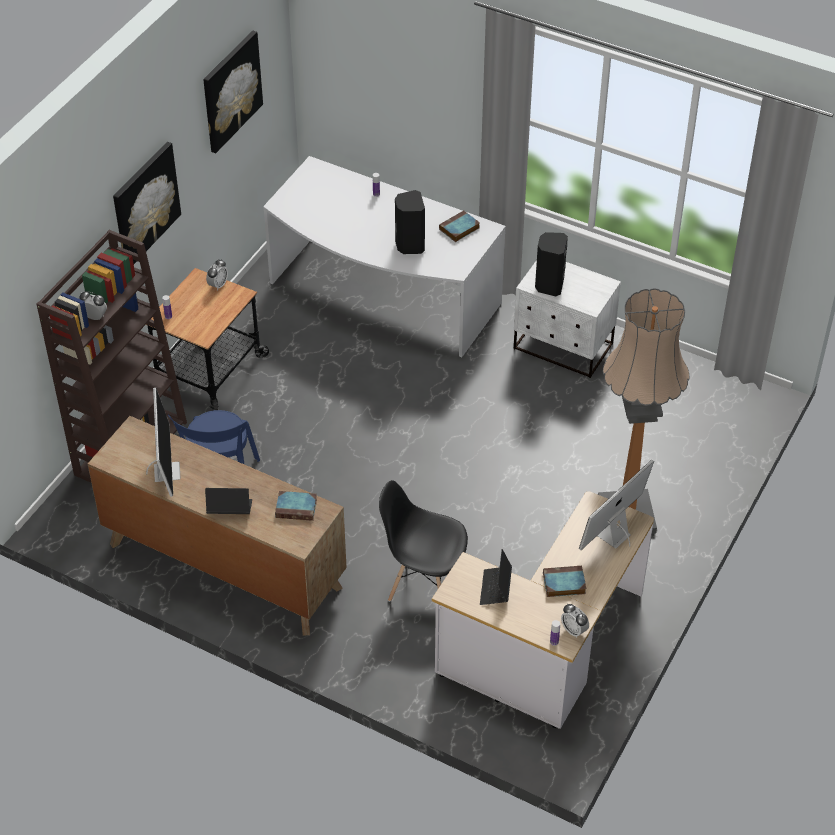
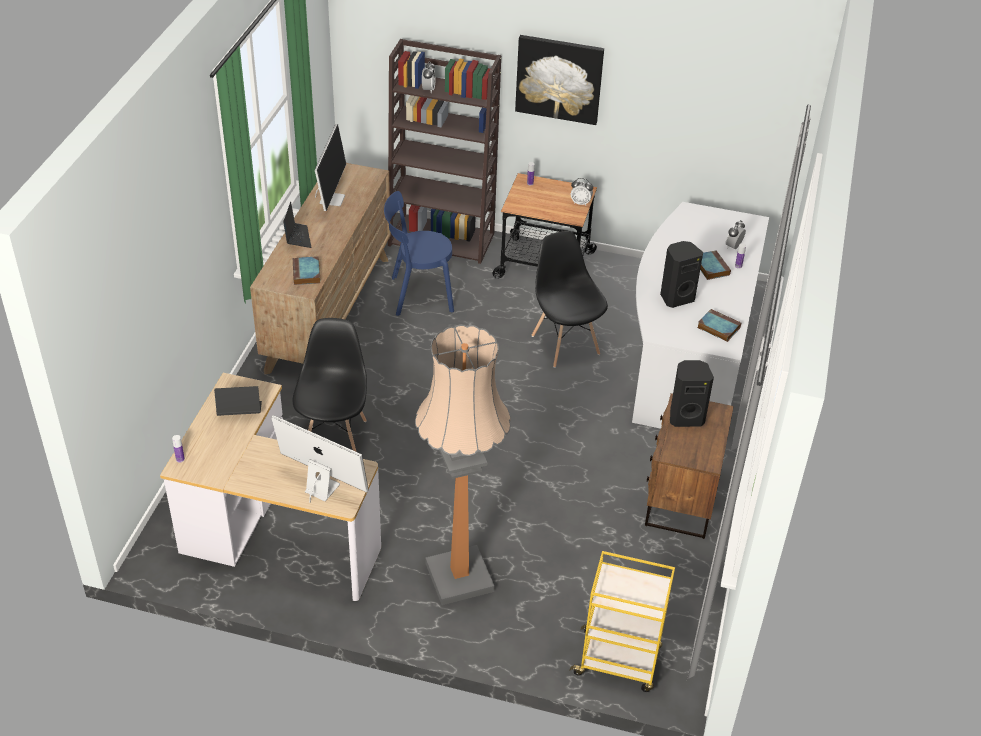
camera: 75 degrees right, 5 degrees down
(166, 471) = (332, 198): monitor -> monitor turned 60 degrees counterclockwise
(231, 91) = (709, 79): picture -> none
(339, 381) = (565, 344): none -> black chair
(563, 347) = (680, 498): white nightstand -> brown nightstand
(563, 584) = (252, 458): book -> book (710, 267)
(574, 630) = (195, 472): alarm clock -> alarm clock (733, 247)
(733, 428) = (618, 661): none -> yellow cart

